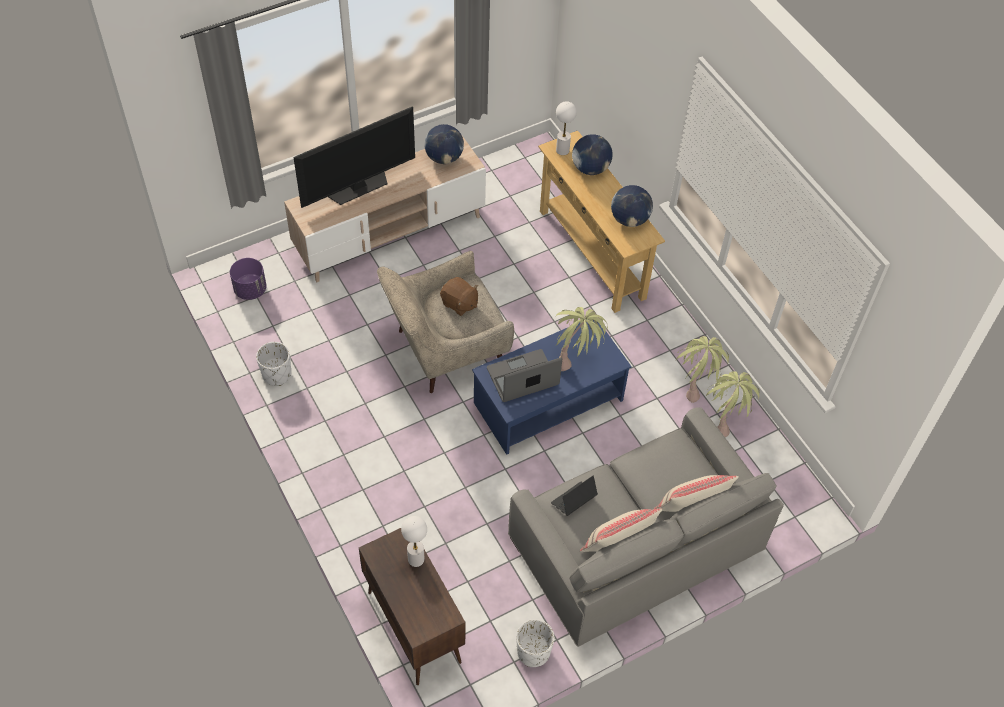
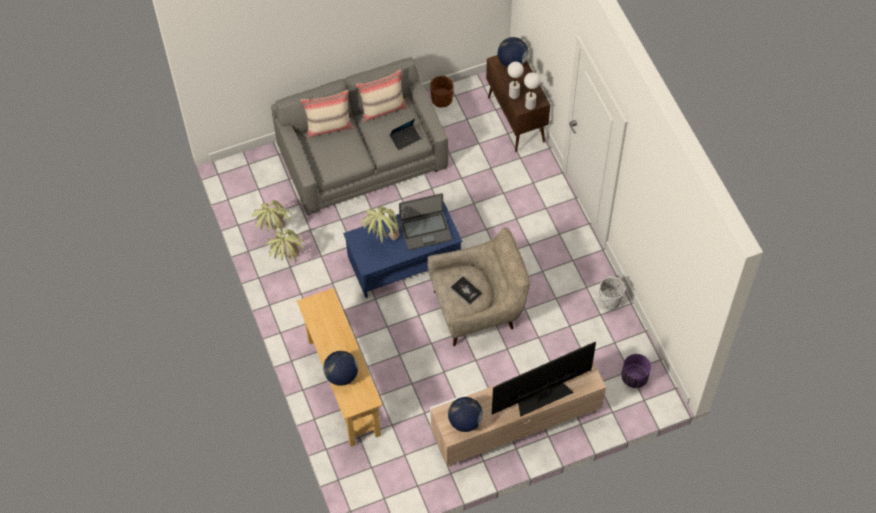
camera: 170 degrees left, 5 degrees up
(459, 303) = (466, 291): brown plush toy -> book
(533, 652) = (442, 99): white planter -> brown planter
(562, 150) = (361, 397): white table lamp -> white table lamp (530, 105)
(629, 219) = (320, 322): globe -> globe (512, 62)

